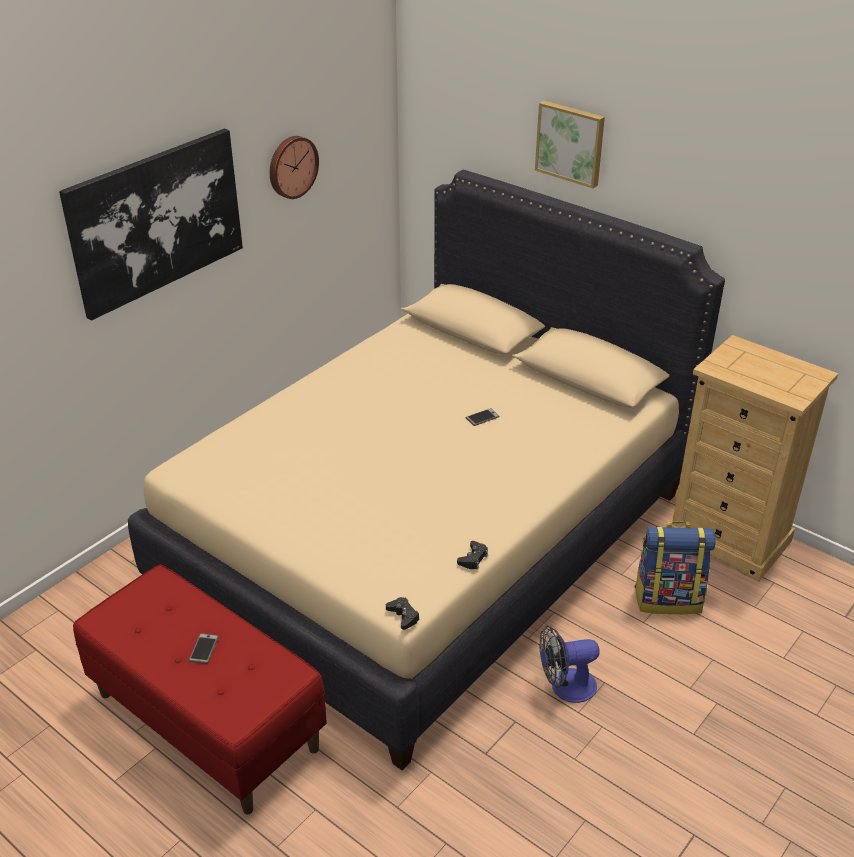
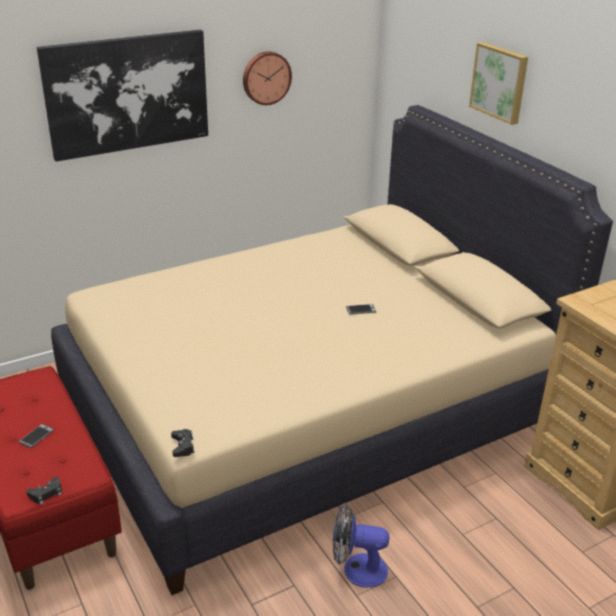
camera: 20 degrees right, 5 degrees down
(473, 559) = (275, 416): black game controller -> black game controller (46, 493)
(668, 599) = (497, 520): backpack -> none

